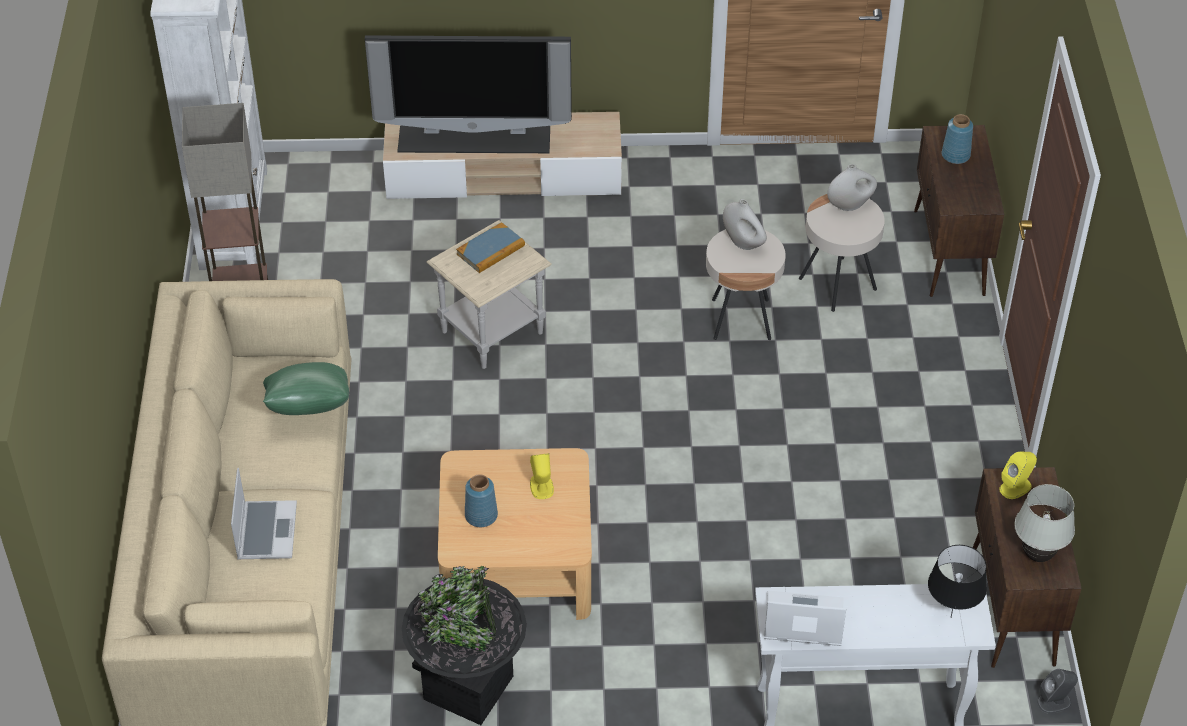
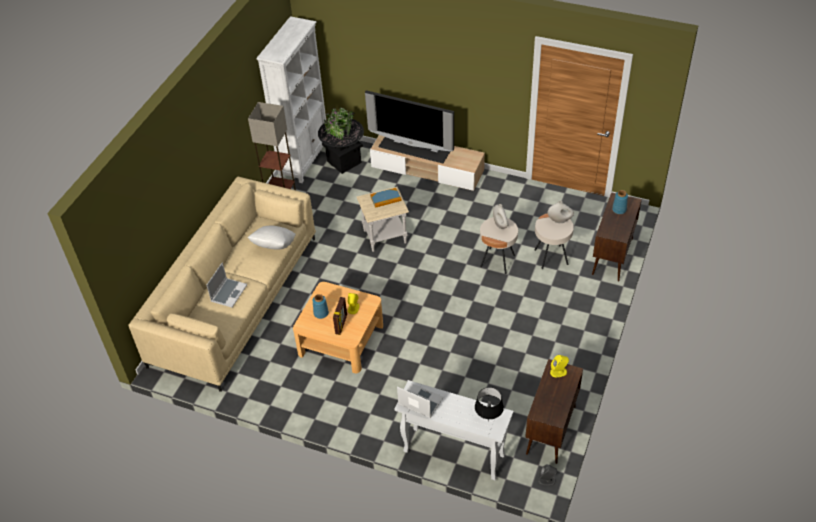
camera: 25 degrees right, 0 degrees up
(308, 410) = (274, 247): green pillow -> white pillow
(468, 687) = (291, 387): black planter -> black planter (344, 162)
(536, 525) = (341, 324): none -> picture frame
(1037, 555) = (550, 407): white table lamp -> none

